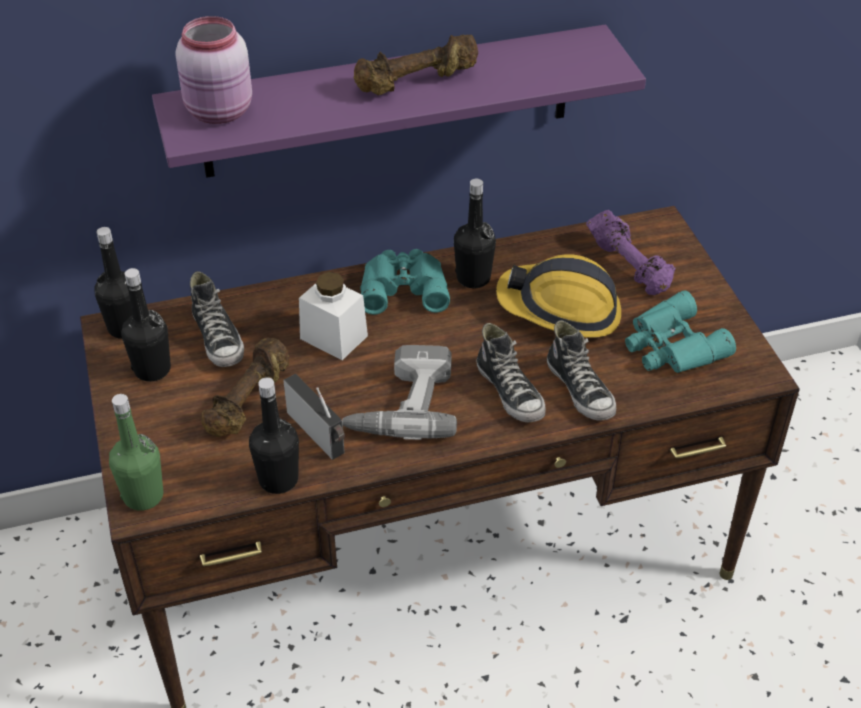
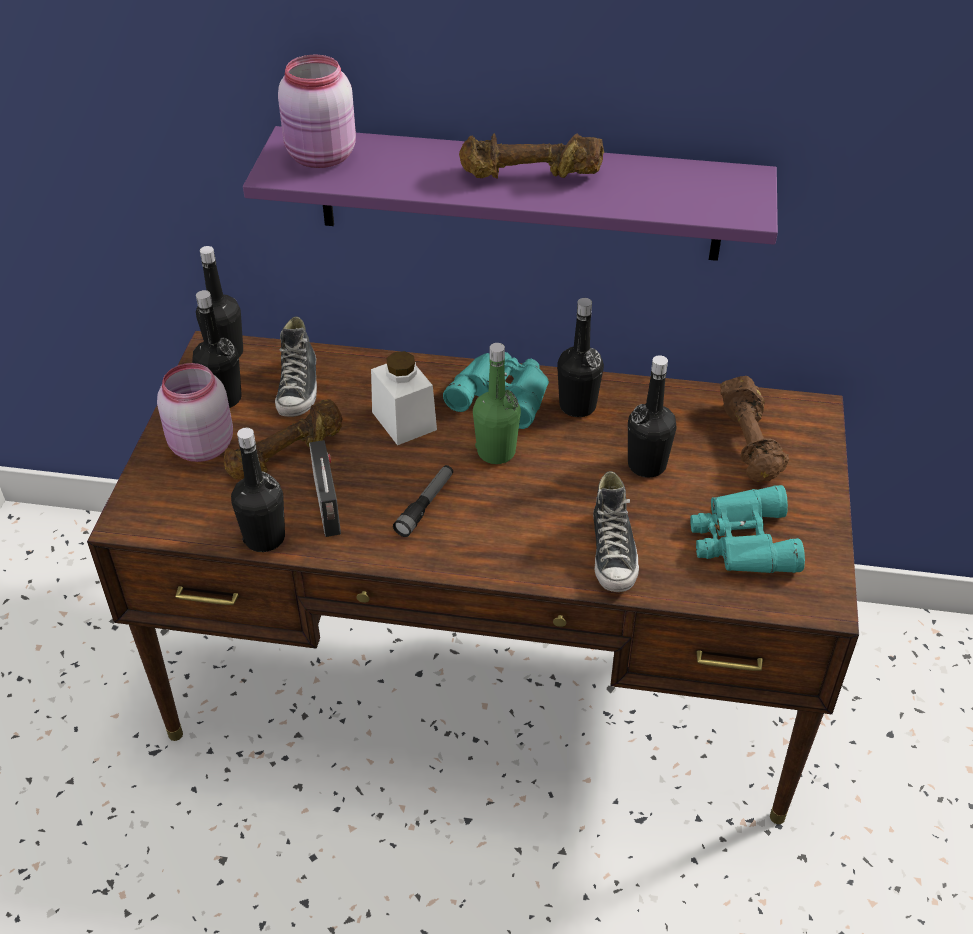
camera: 25 degrees right, 0 degrees up
(143, 496) = (139, 510): green bottle -> green bottle (496, 452)
(161, 420) = (200, 447): none -> pink jar
(401, 403) = (425, 505): power drill -> flashlight
(510, 392) = (540, 531): shoe -> none
(560, 309) = (646, 465): hard hat -> black bottle
(629, 266) = (750, 443): purple dumbbell -> brown dumbbell

